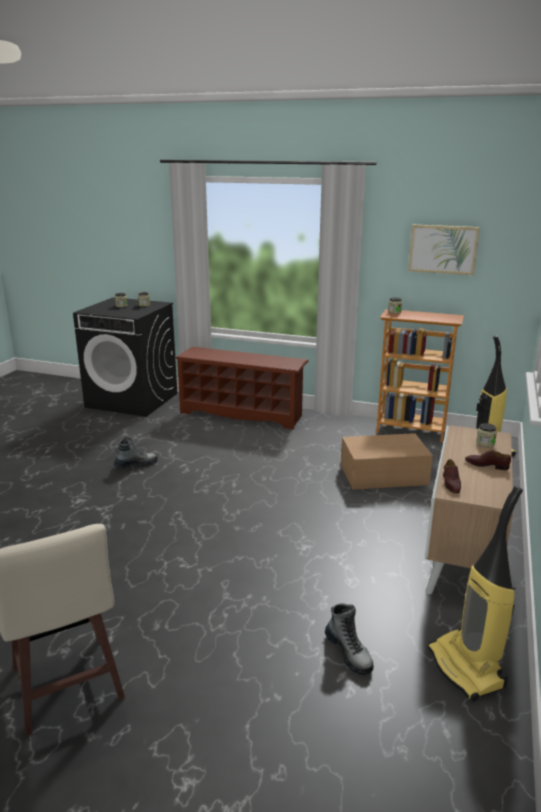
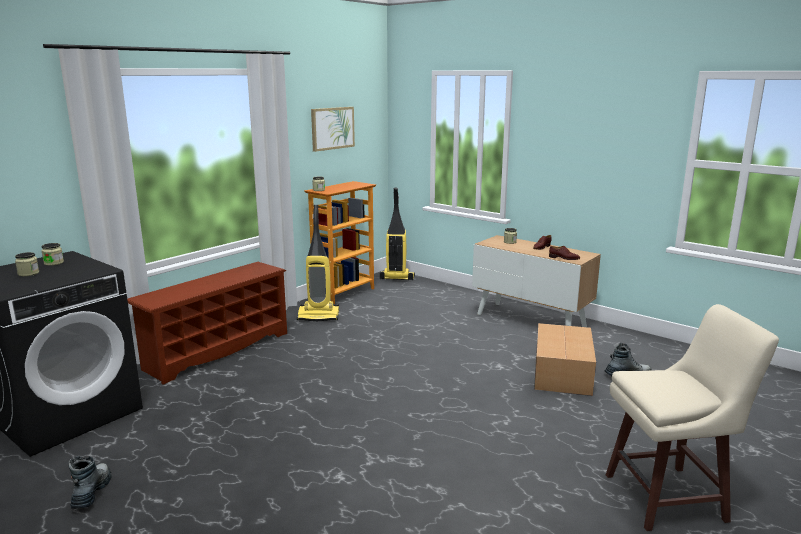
camera: 70 degrees left, 5 degrees down
(136, 464) = (279, 428): boot -> boot (91, 492)
(385, 475) = (409, 317): cardboard box -> cardboard box (563, 372)
(467, 668) = (641, 346): vacuum cleaner -> vacuum cleaner (319, 316)

